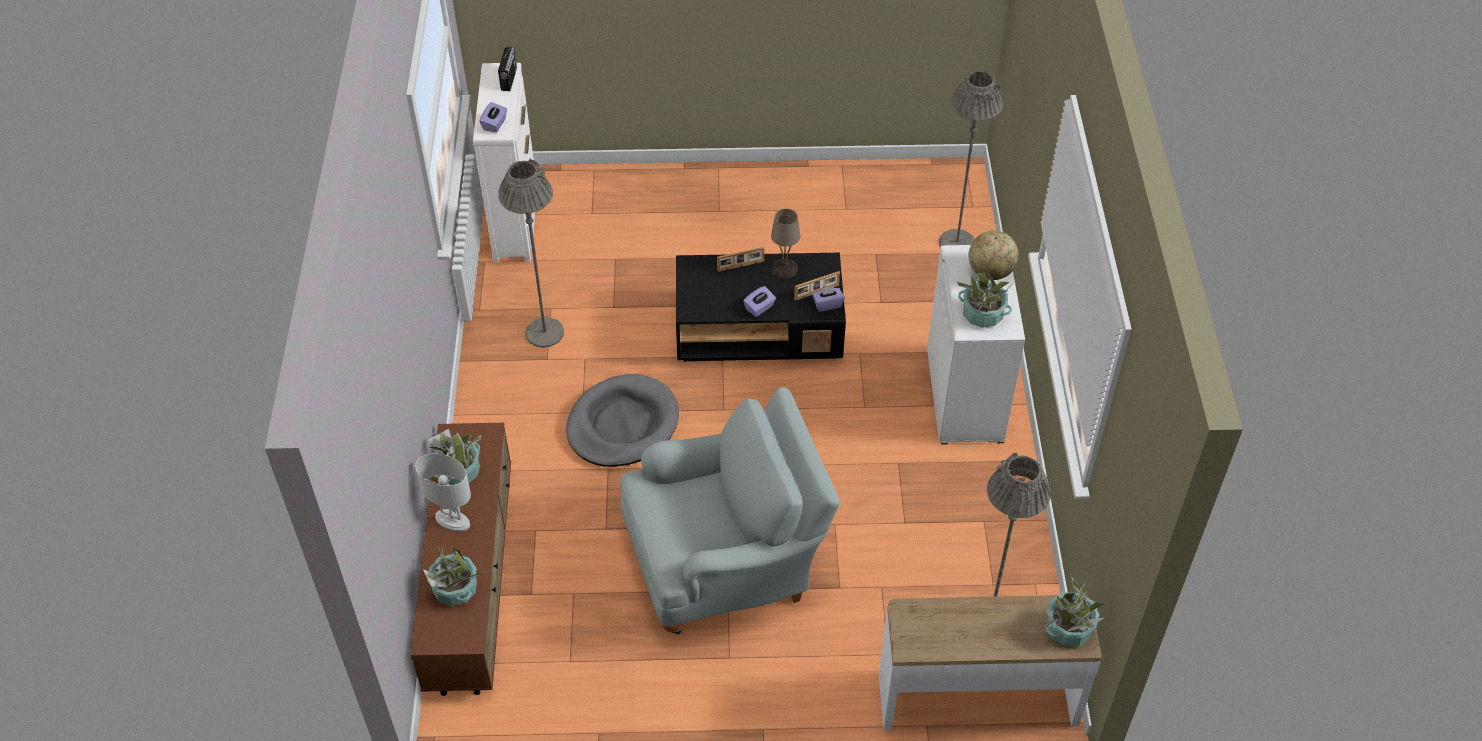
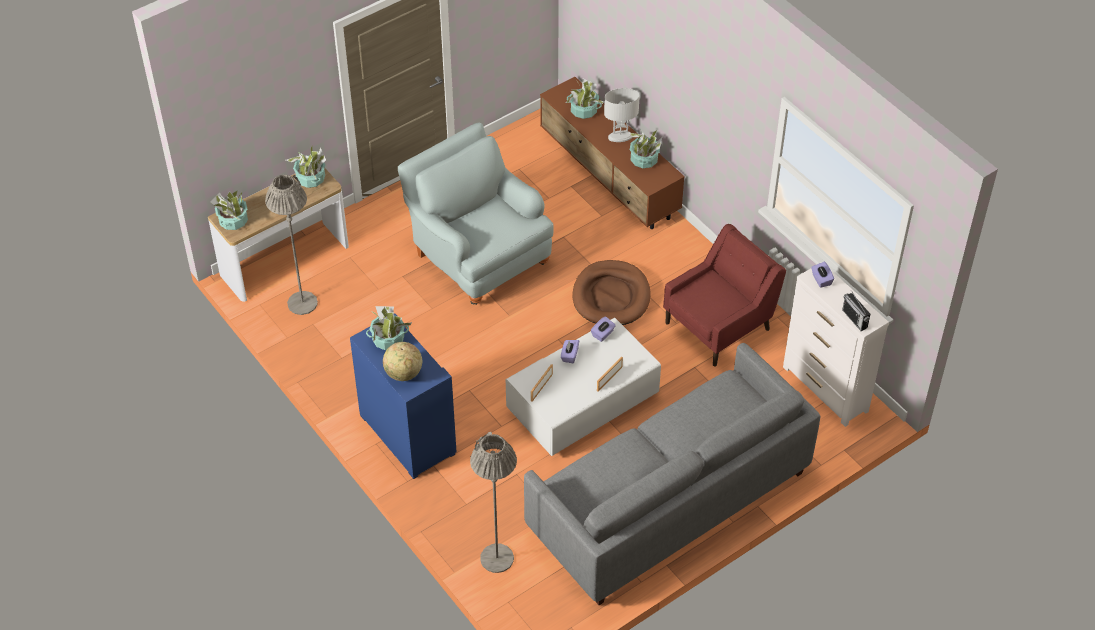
camera: 145 degrees right, 0 degrees up
(545, 333) = (719, 325): grey floor lamp -> red armchair
(622, 424) = (611, 296): grey dog bed -> brown dog bed
(726, 563) = (478, 255): grey armchair -> grey armchair turned 105 degrees clockwise
(758, 209) = (668, 501): none -> grey sofa
(759, 331) = (582, 404): black coffee table -> white coffee table
(785, 268) = (578, 394): beige table lamp -> none
(827, 304) = (527, 383): purple tissue box -> purple tissue box (603, 334)
(922, 637) = (311, 179): none -> potted plant
(966, 396) = (406, 434): white cabinet -> blue cabinet

